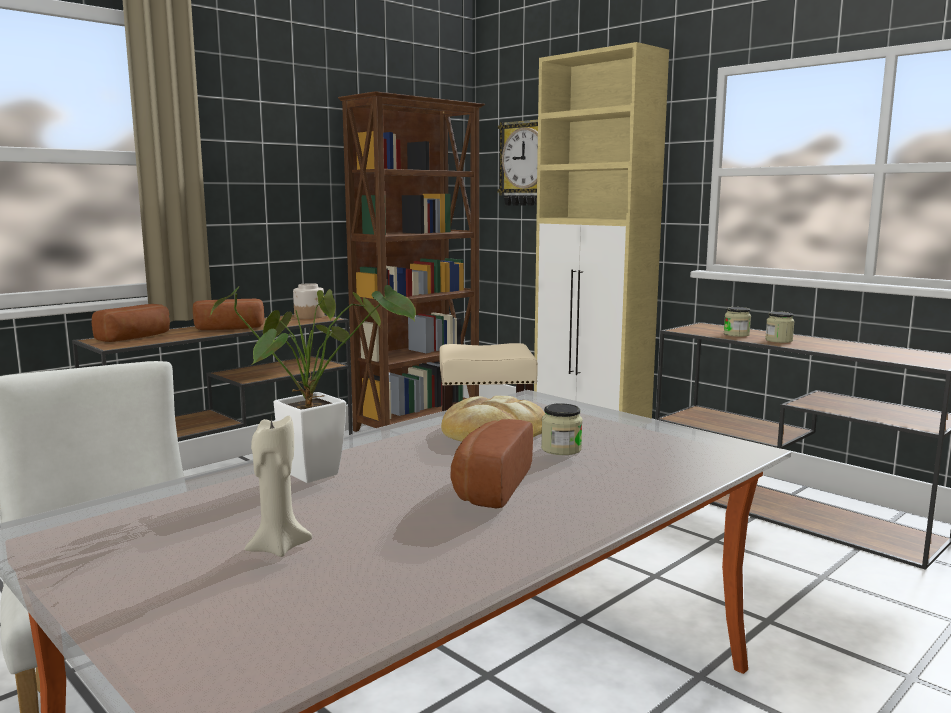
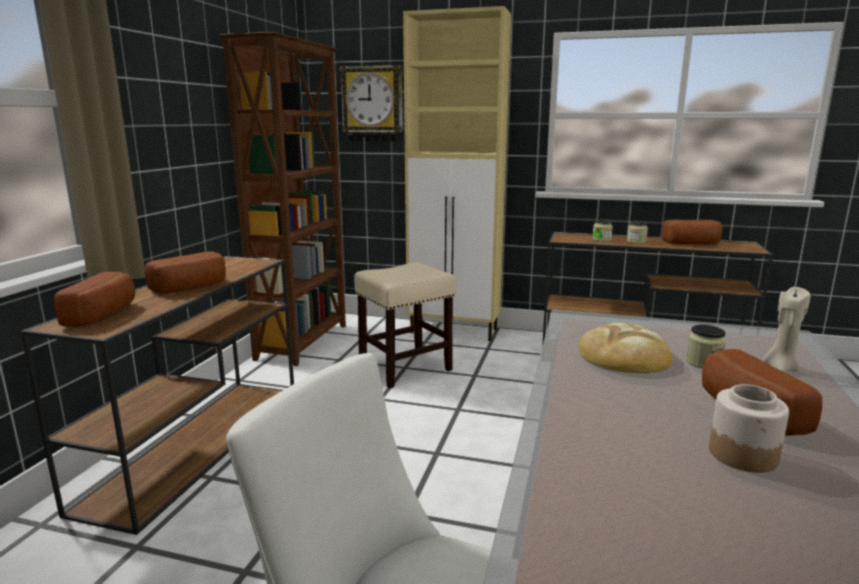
camera: 30 degrees left, 5 degrees up
(278, 547) = (779, 539): beige candle -> beige candle (780, 368)
(309, 316) = (240, 261): jar -> jar (743, 455)
(323, 472) = (611, 436): potted plant -> none
(858, 349) = (692, 243): none -> bread

